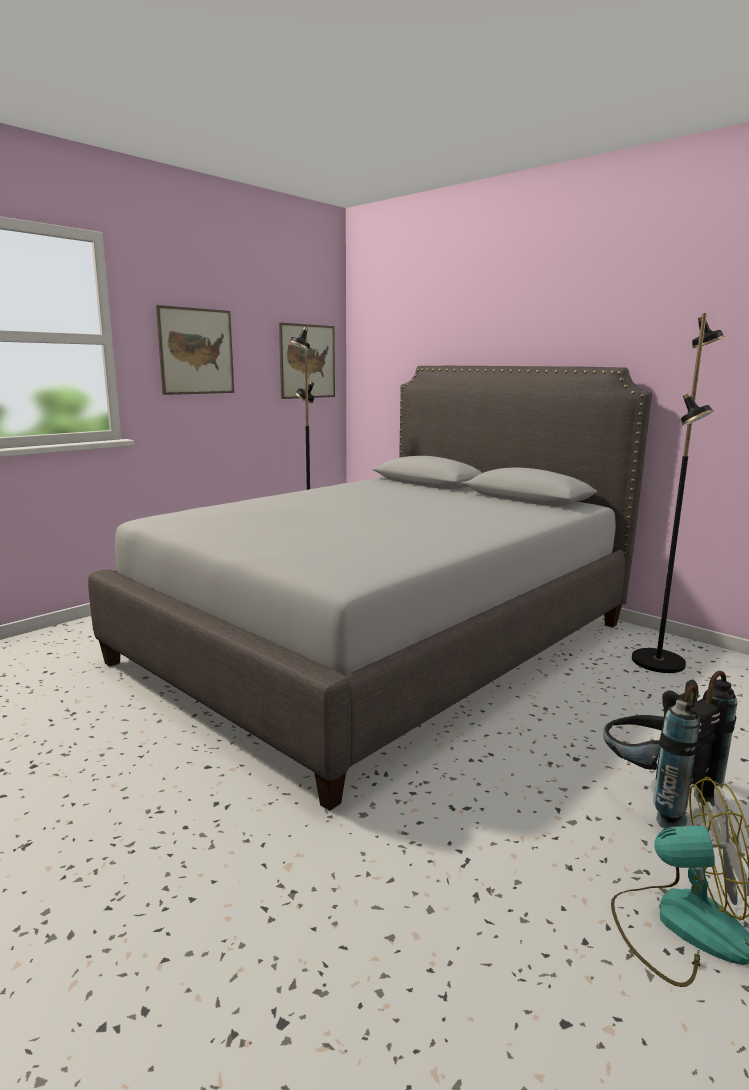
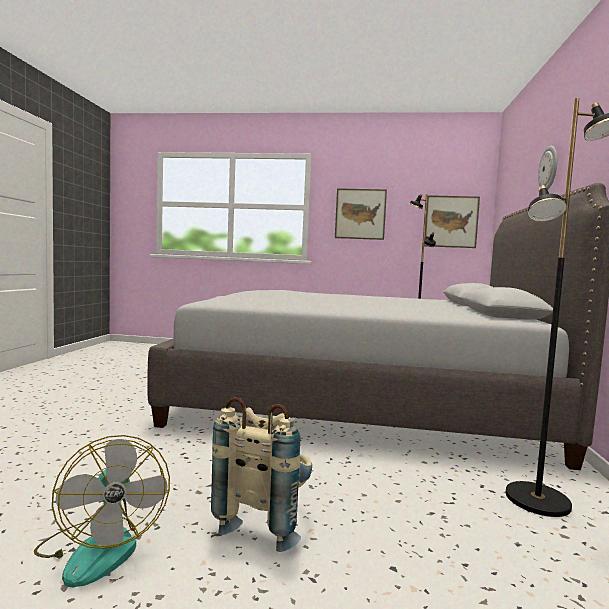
camera: 55 degrees right, 10 degrees down
(496, 322) = (549, 168): none -> wall clock
(653, 796) = (266, 521): black backpack -> beige backpack

